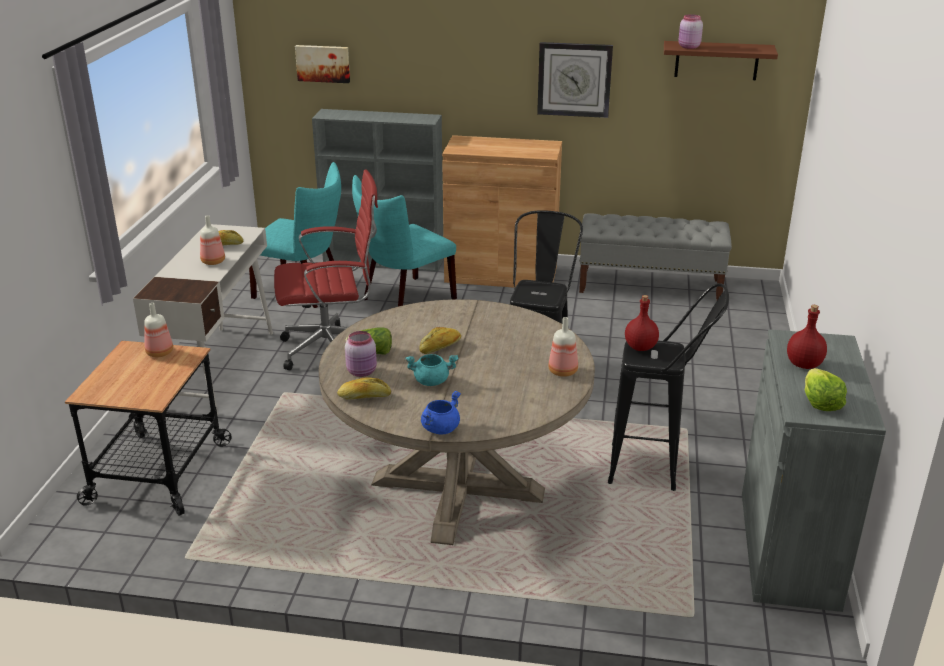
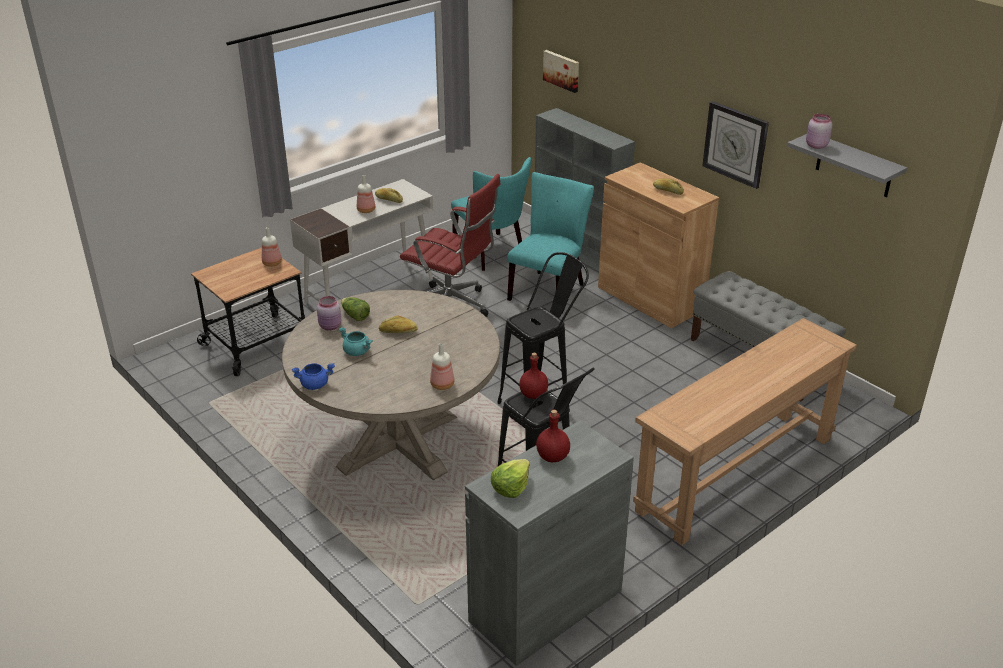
camera: 40 degrees right, 5 degrees up
(364, 397) = (307, 343): bread -> bread (667, 191)
(404, 300) = (549, 290): turquoise chair -> turquoise chair turned 120 degrees clockwise
(716, 60) = (854, 166): brown shelf -> grey shelf
(759, 373) = (736, 474): none -> brown console table

